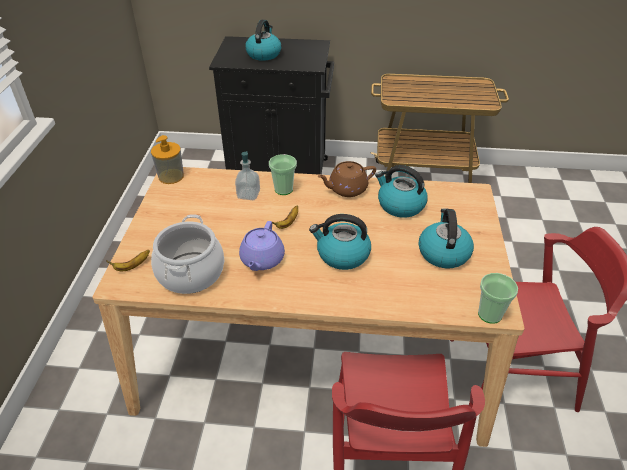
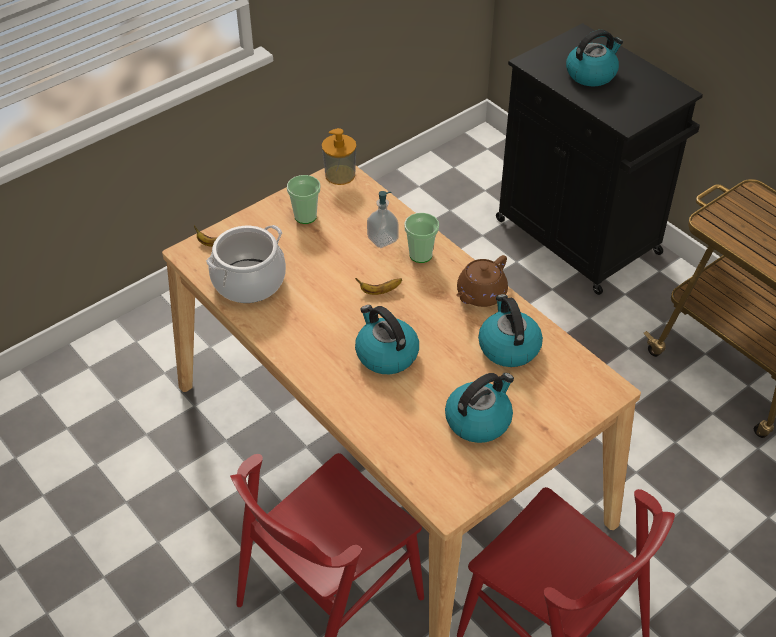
camera: 45 degrees right, 5 degrees up
(262, 260) = (315, 310): purple teapot -> none
(347, 189) = (480, 295): brown teapot -> brown teapot turned 75 degrees counterclockwise
(489, 314) = (435, 500): cup -> cup (305, 216)

